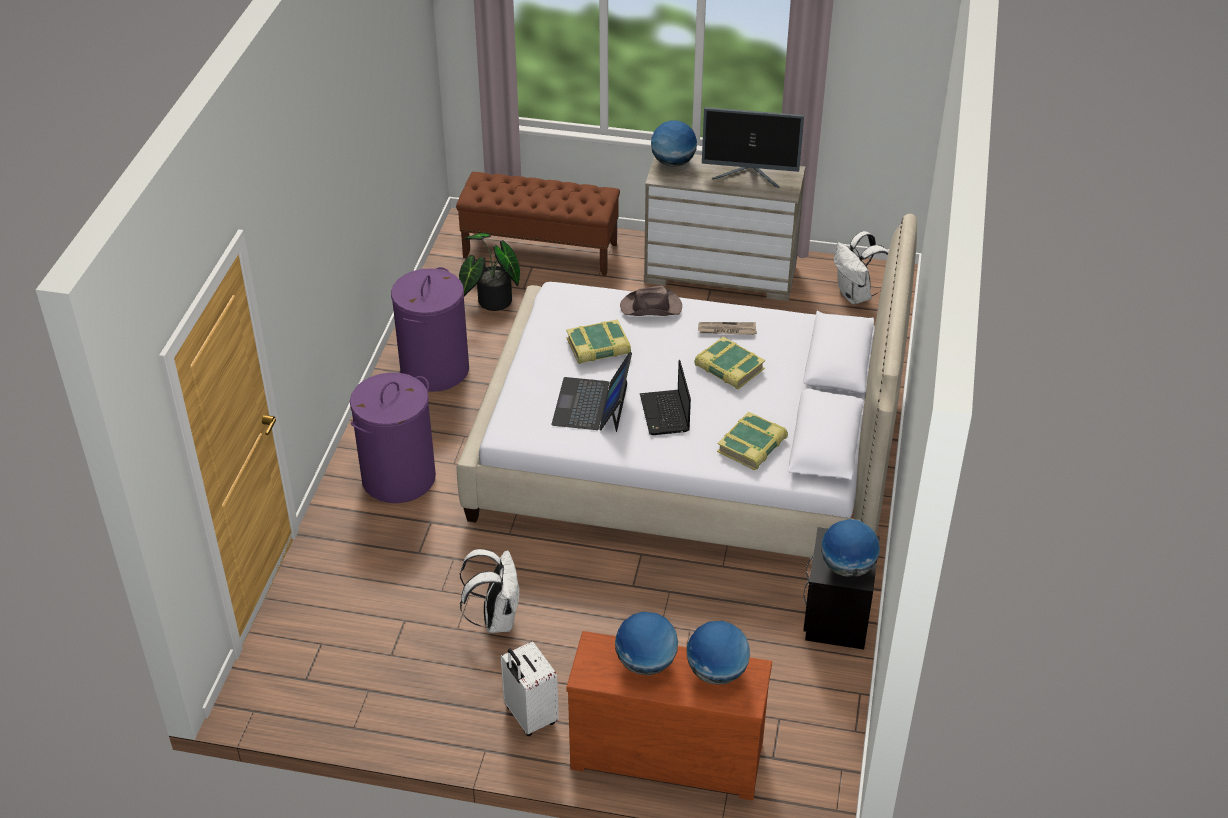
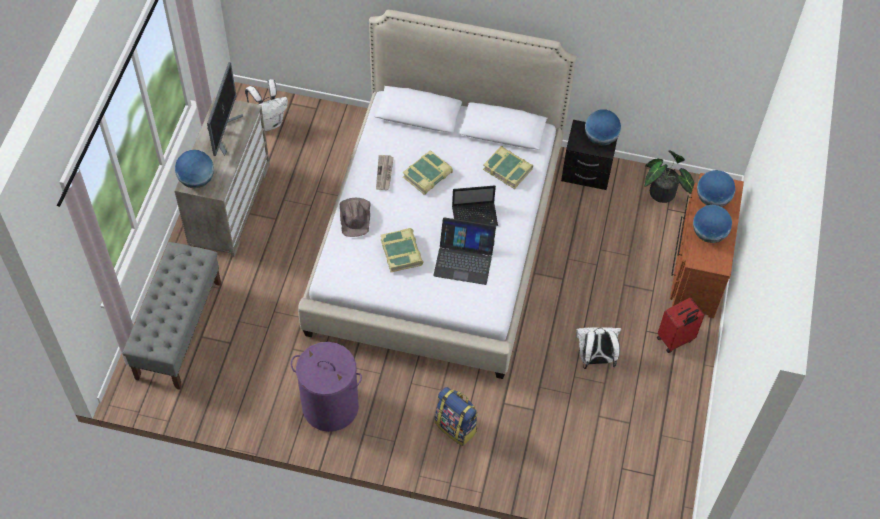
camera: 90 degrees left, 15 degrees up
(398, 478) = (456, 427): purple laundry basket -> backpack
(490, 302) = (246, 367): potted plant -> potted plant (663, 195)
(529, 716) = (675, 340): white suitcase -> red suitcase
(541, 250) = (179, 329): brown bench -> grey bench

